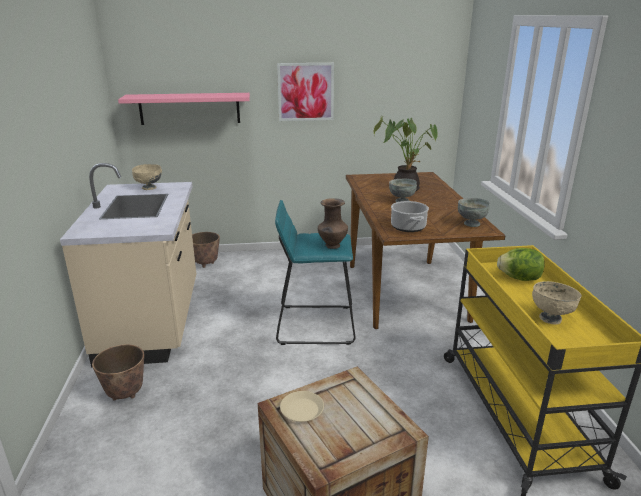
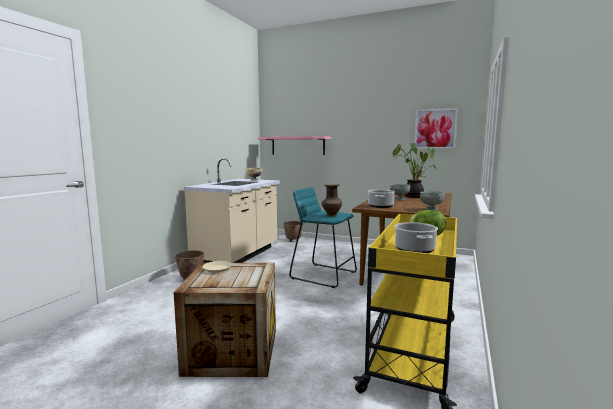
camera: 30 degrees right, 15 degrees down
(305, 92) = (365, 136): picture -> picture (435, 129)
(550, 318) = (414, 249): beige bowl -> cooking pot

